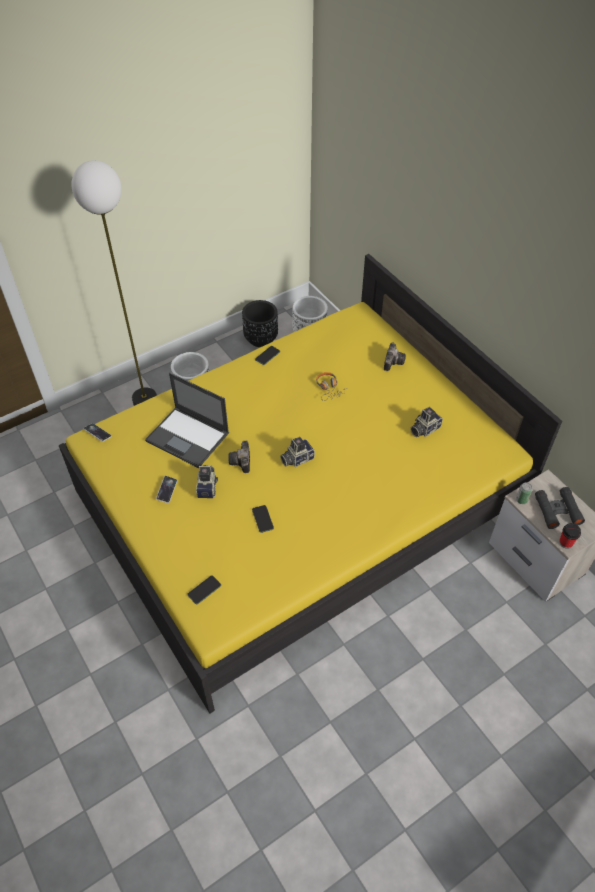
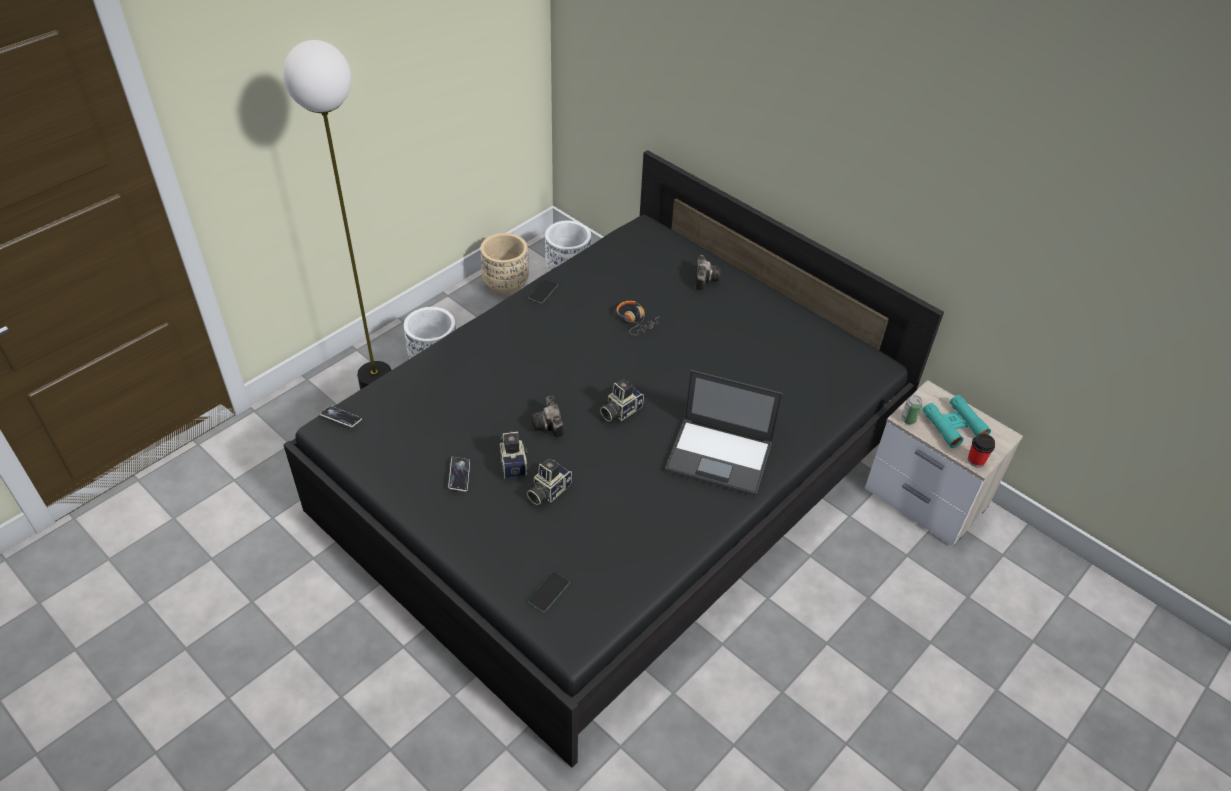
camera: 15 degrees left, 5 degrees down
(188, 437) = (468, 405): laptop -> laptop (720, 456)
(261, 339) = (506, 285): black planter -> beige planter
(262, 519) = (598, 491): phone -> none
(297, 501) = (611, 477): yellow bed -> black bed
(424, 429) = (768, 352): camera -> camera (547, 490)
(557, 510) = (953, 425): black binoculars -> turquoise binoculars

